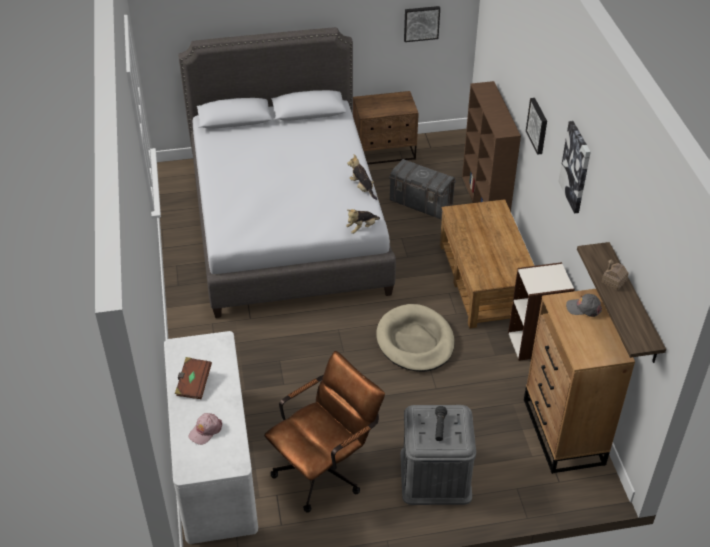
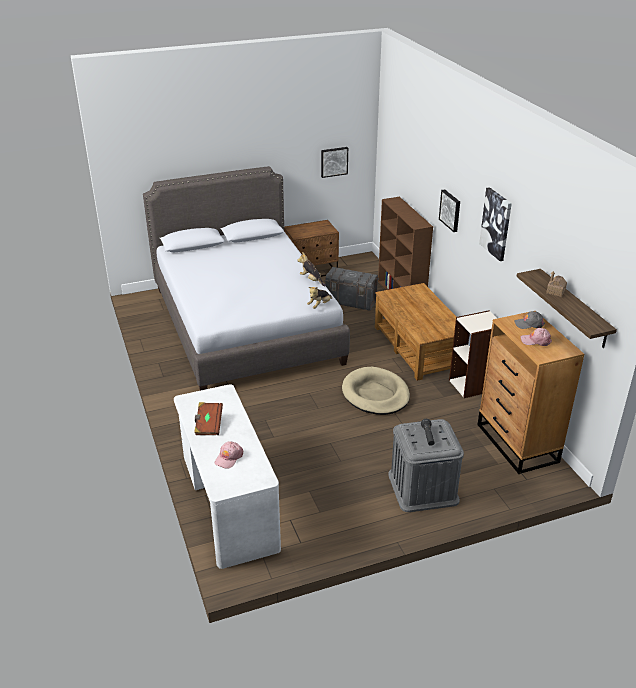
camera: 10 degrees left, 10 degrees down
(326, 469) = (328, 495): brown office chair -> none
(583, 334) = (535, 340): none -> pink cap

